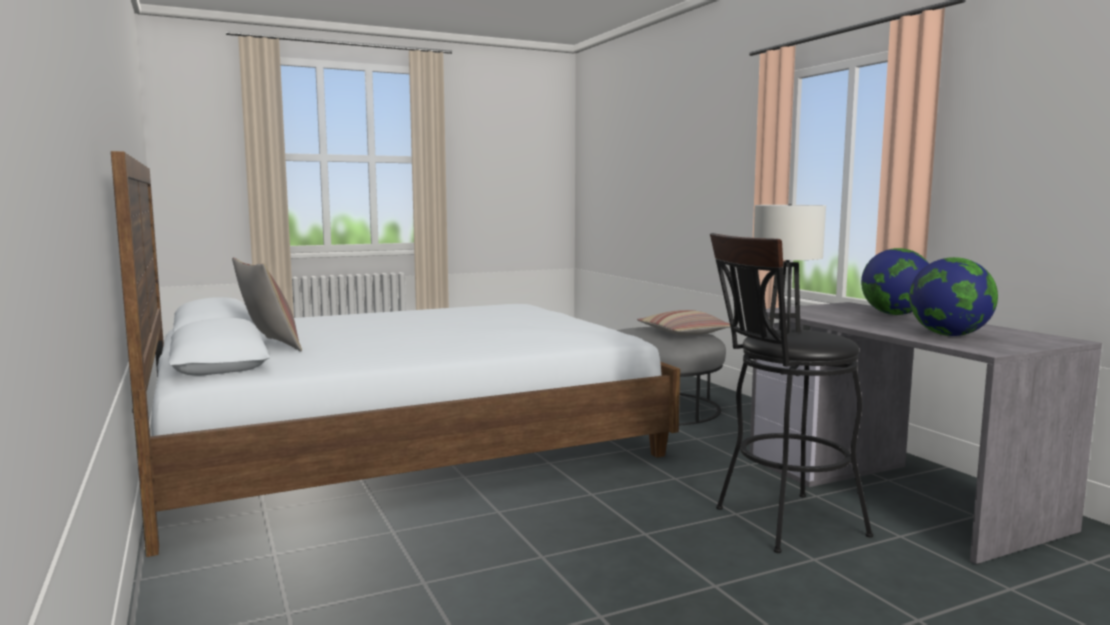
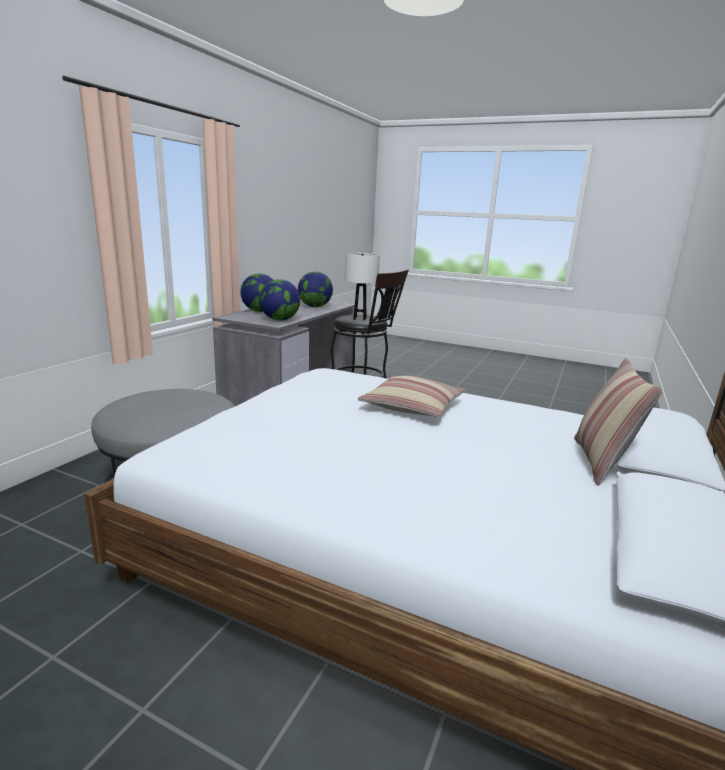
camera: 130 degrees left, 10 degrees up
(684, 333) = (161, 396): pillow -> pillow (412, 406)
(811, 313) = (280, 320): none -> globe

